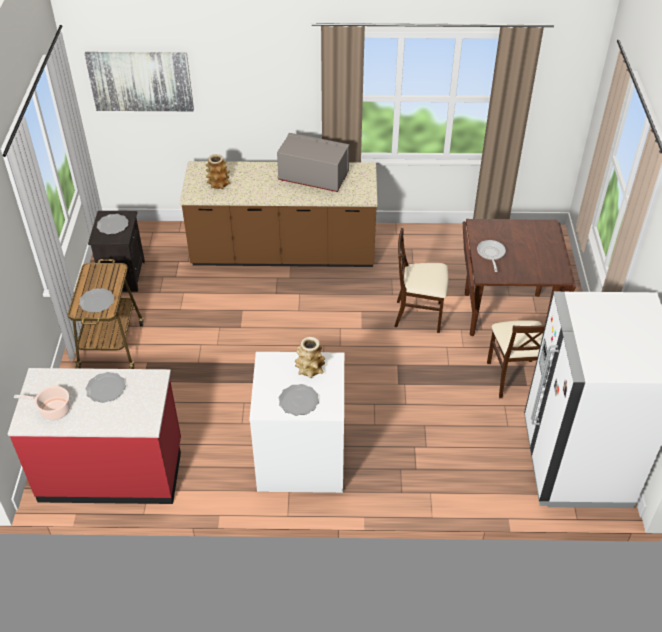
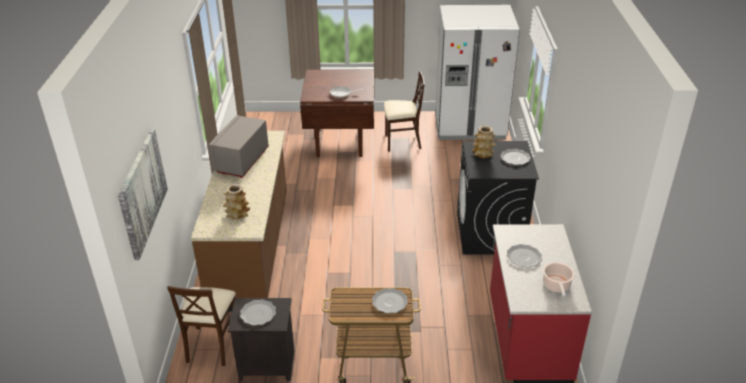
camera: 90 degrees left, 10 degrees down
(300, 458) = (490, 233): white washing machine -> black washing machine
(419, 315) = (340, 177): beige chair -> beige chair (212, 345)

